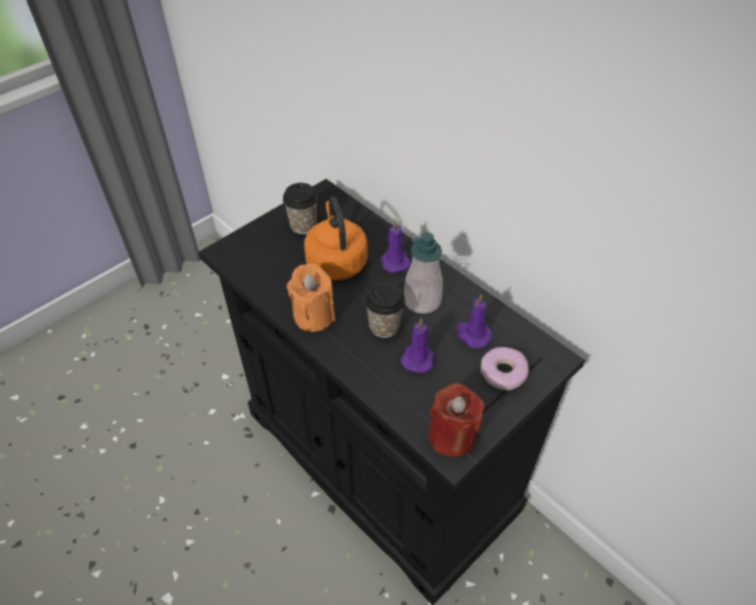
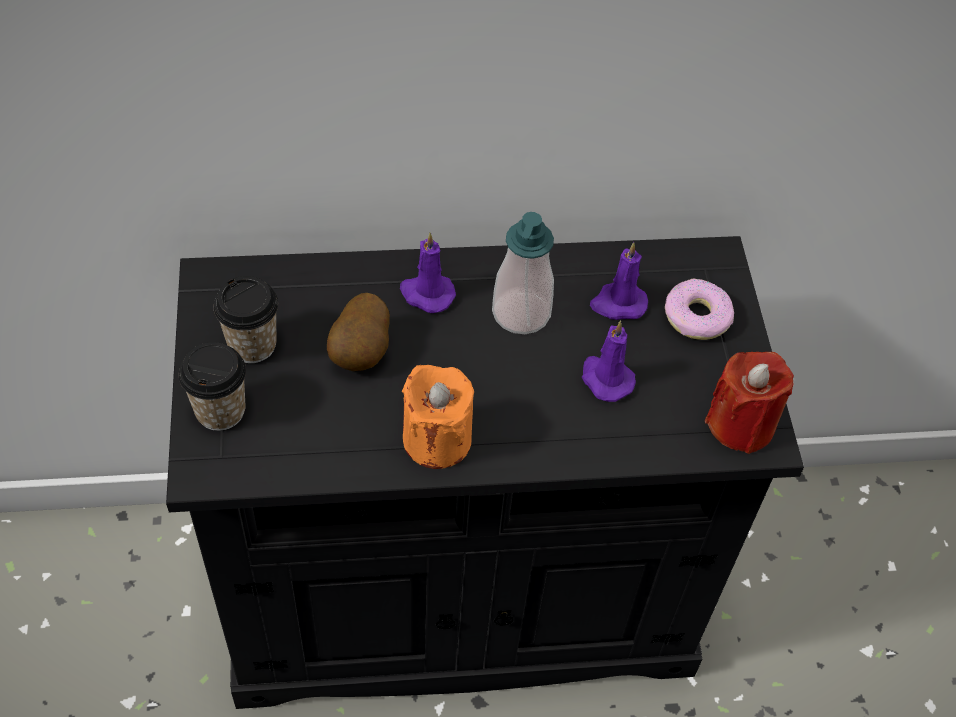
camera: 55 degrees left, 5 degrees up
(336, 261) = (362, 353): orange kettle -> potato
(384, 326) = (526, 378): cup -> cup (220, 411)

